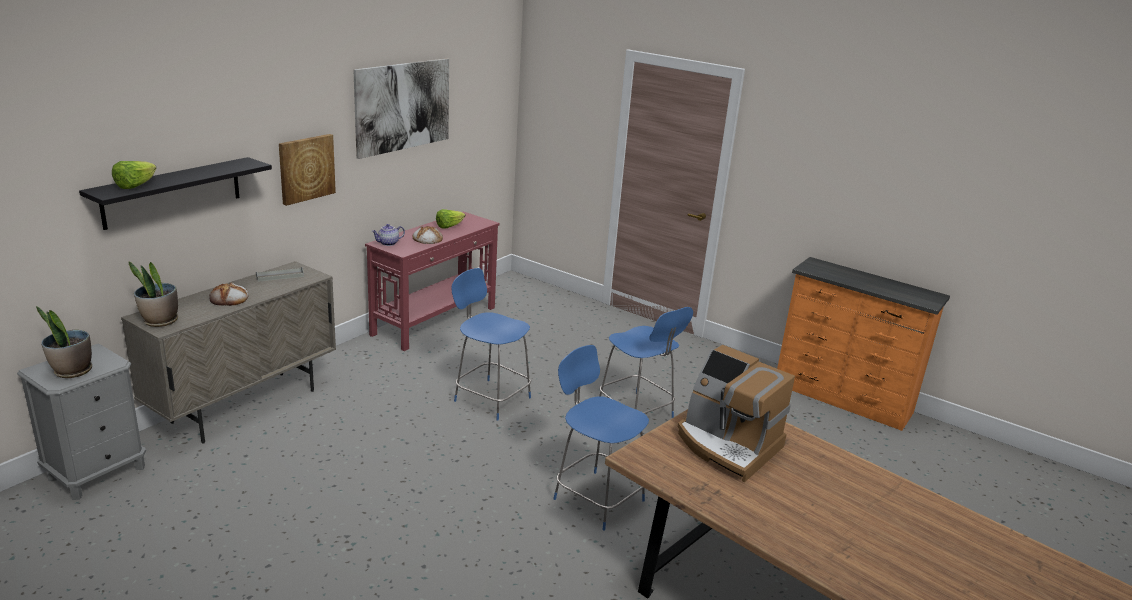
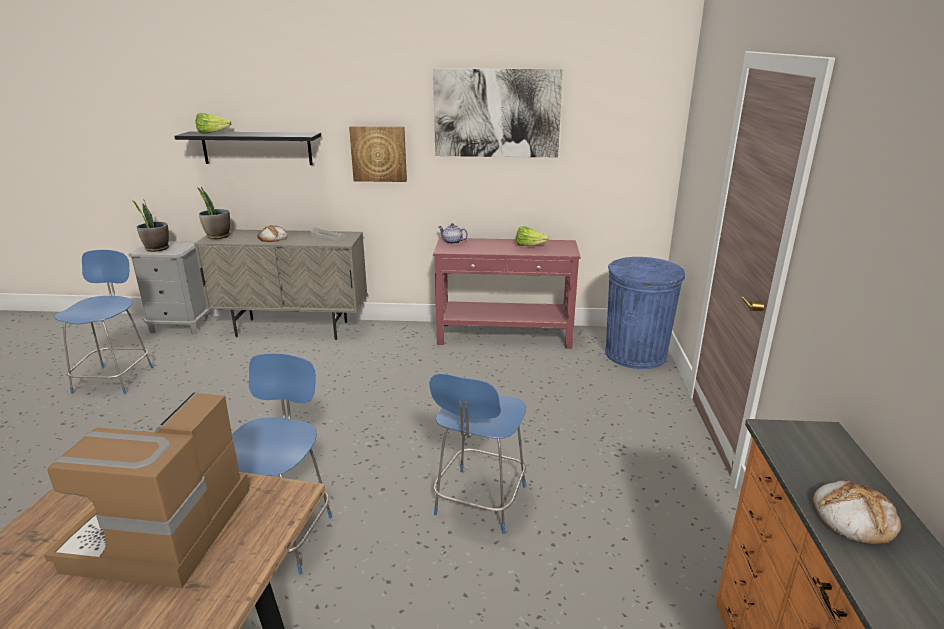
camera: 60 degrees right, 0 degrees up
(427, 239) = (486, 248): bread -> bread (853, 516)
(490, 398) = (408, 408): blue chair -> blue chair (115, 378)
(535, 293) = (636, 354): none -> blue trash can

